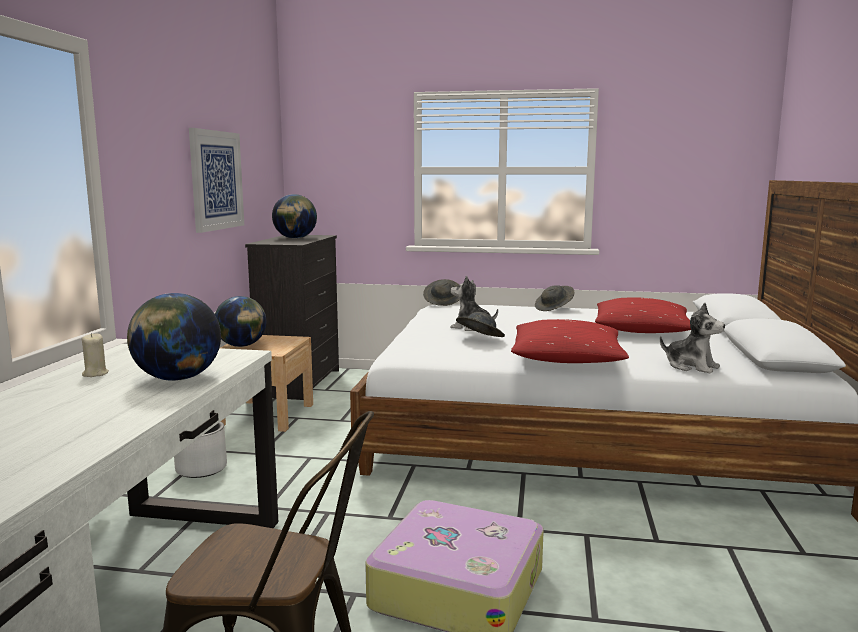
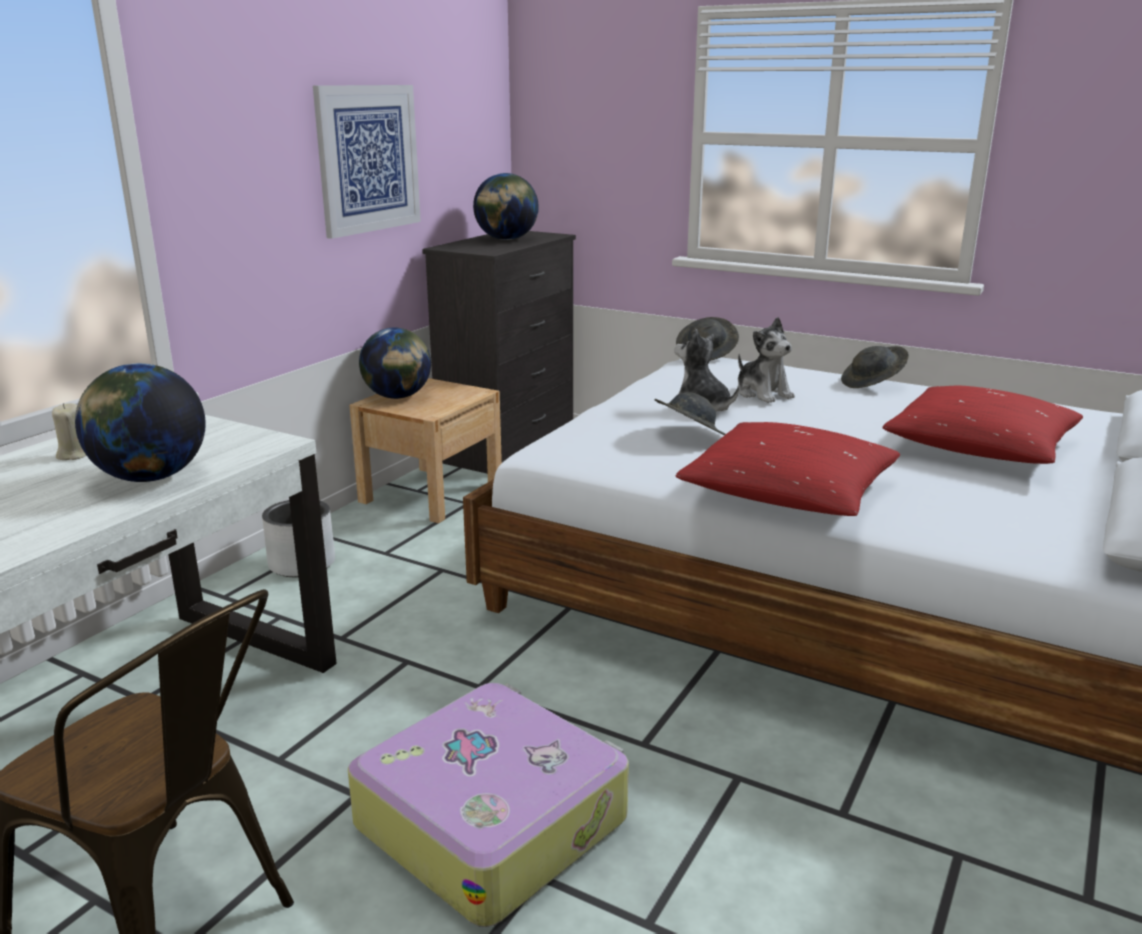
camera: 20 degrees right, 10 degrees up
(691, 366) = (990, 539): plush toy -> plush toy (763, 393)

